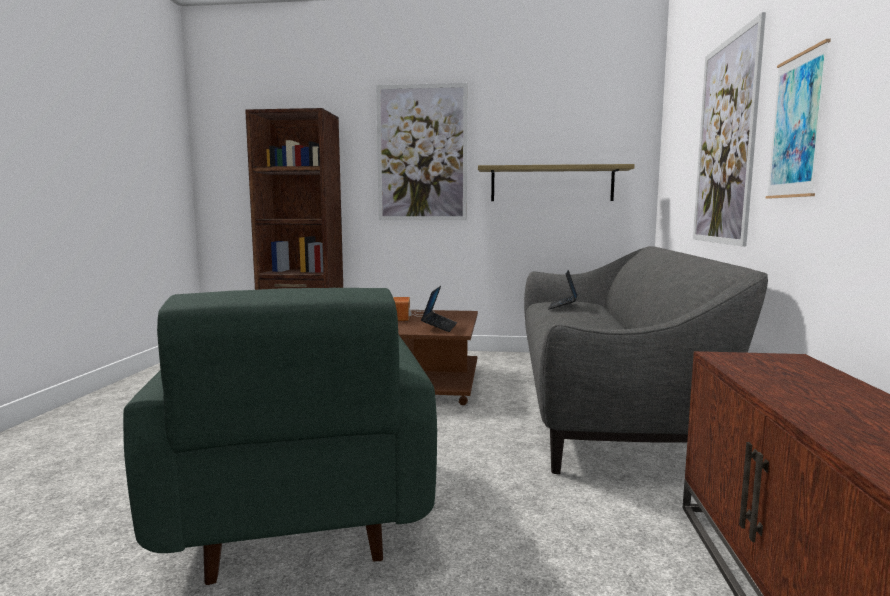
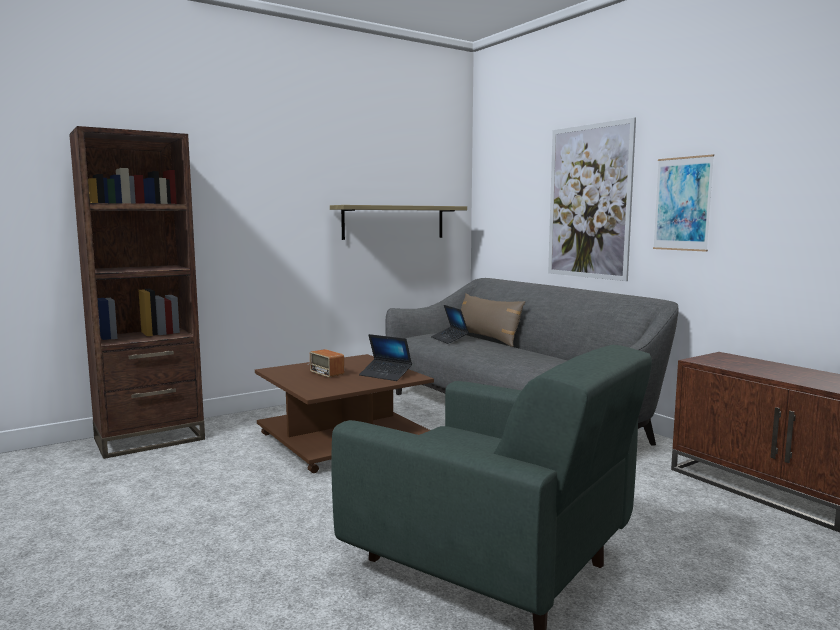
camera: 40 degrees left, 0 degrees up
(422, 153) = (271, 188): picture -> none
(439, 326) = (385, 375): laptop -> laptop turned 150 degrees clockwise
(607, 311) = (487, 338): none -> brown pillow

